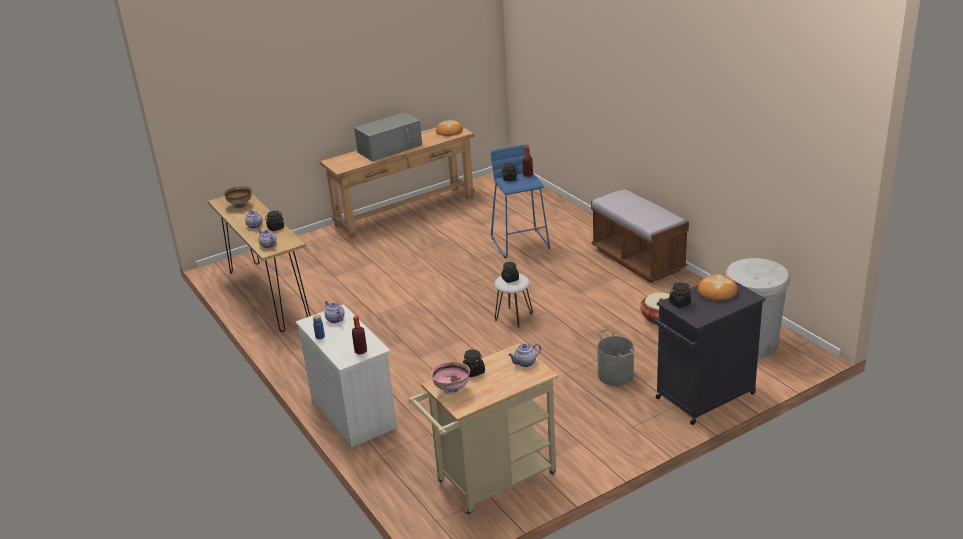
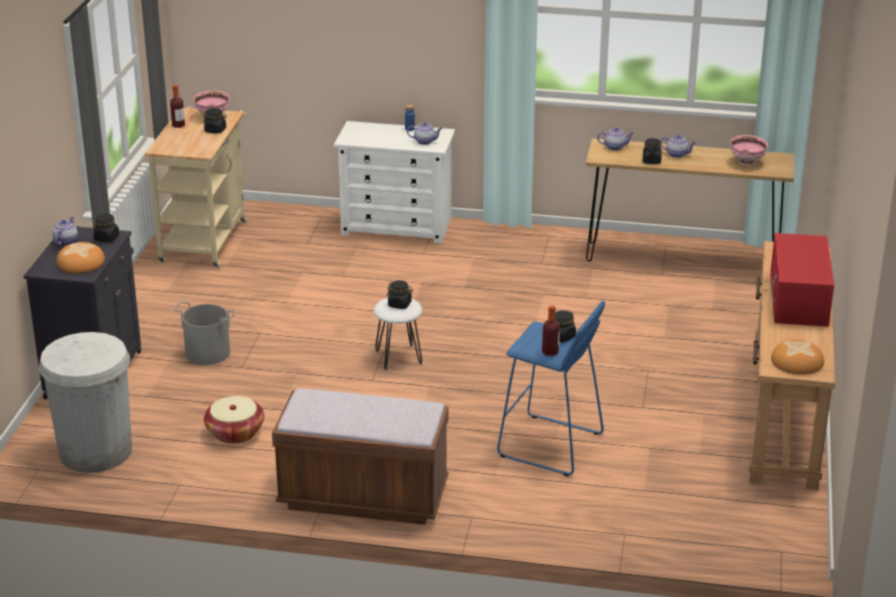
camera: 130 degrees right, 0 degrees up
(240, 205) = (747, 162): brown bowl -> pink bowl
(361, 351) = (355, 134): bottle -> bottle (178, 125)
(390, 148) = (799, 299): grey microwave -> red microwave
(525, 363) = (183, 149): teapot -> teapot (66, 241)

